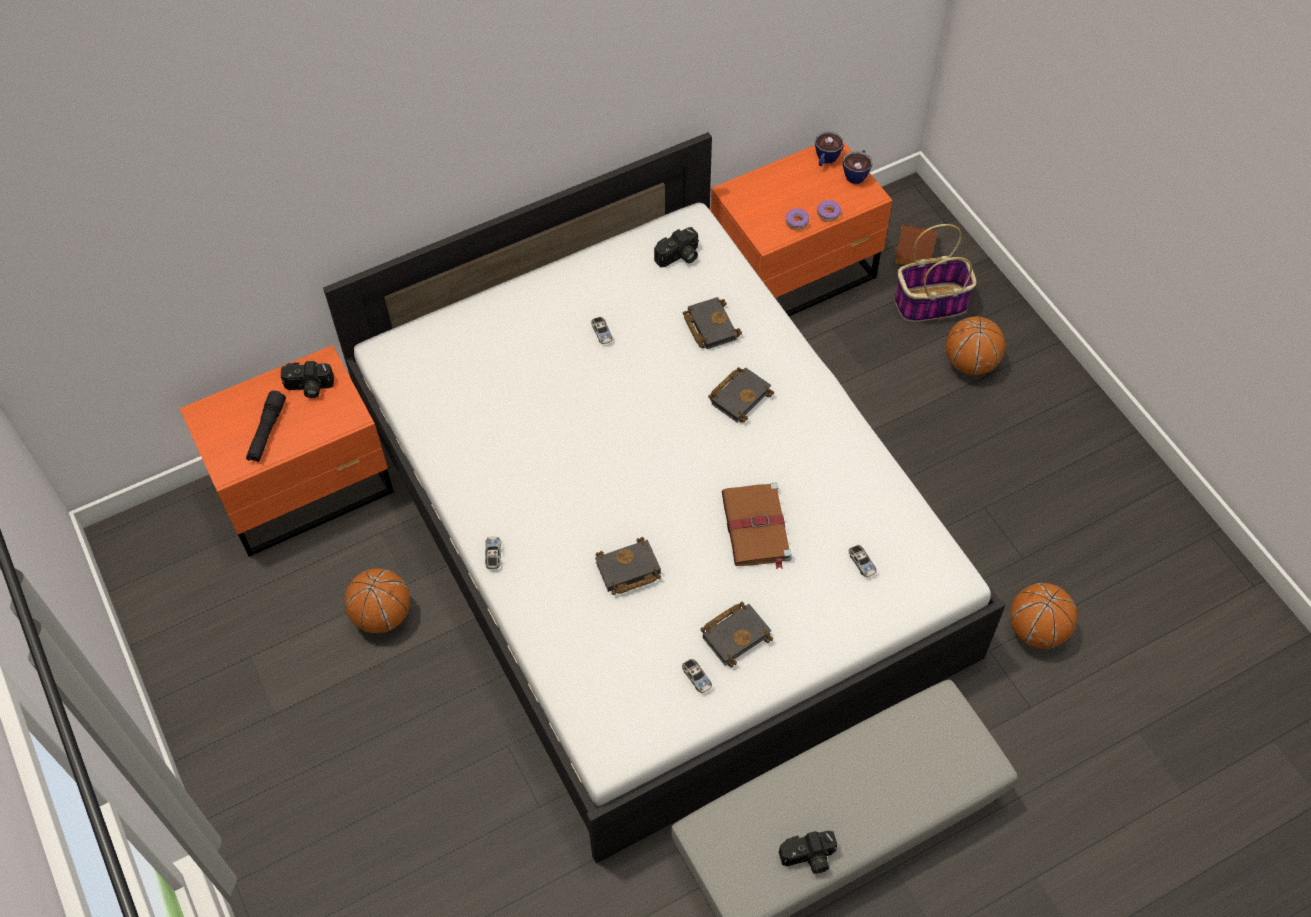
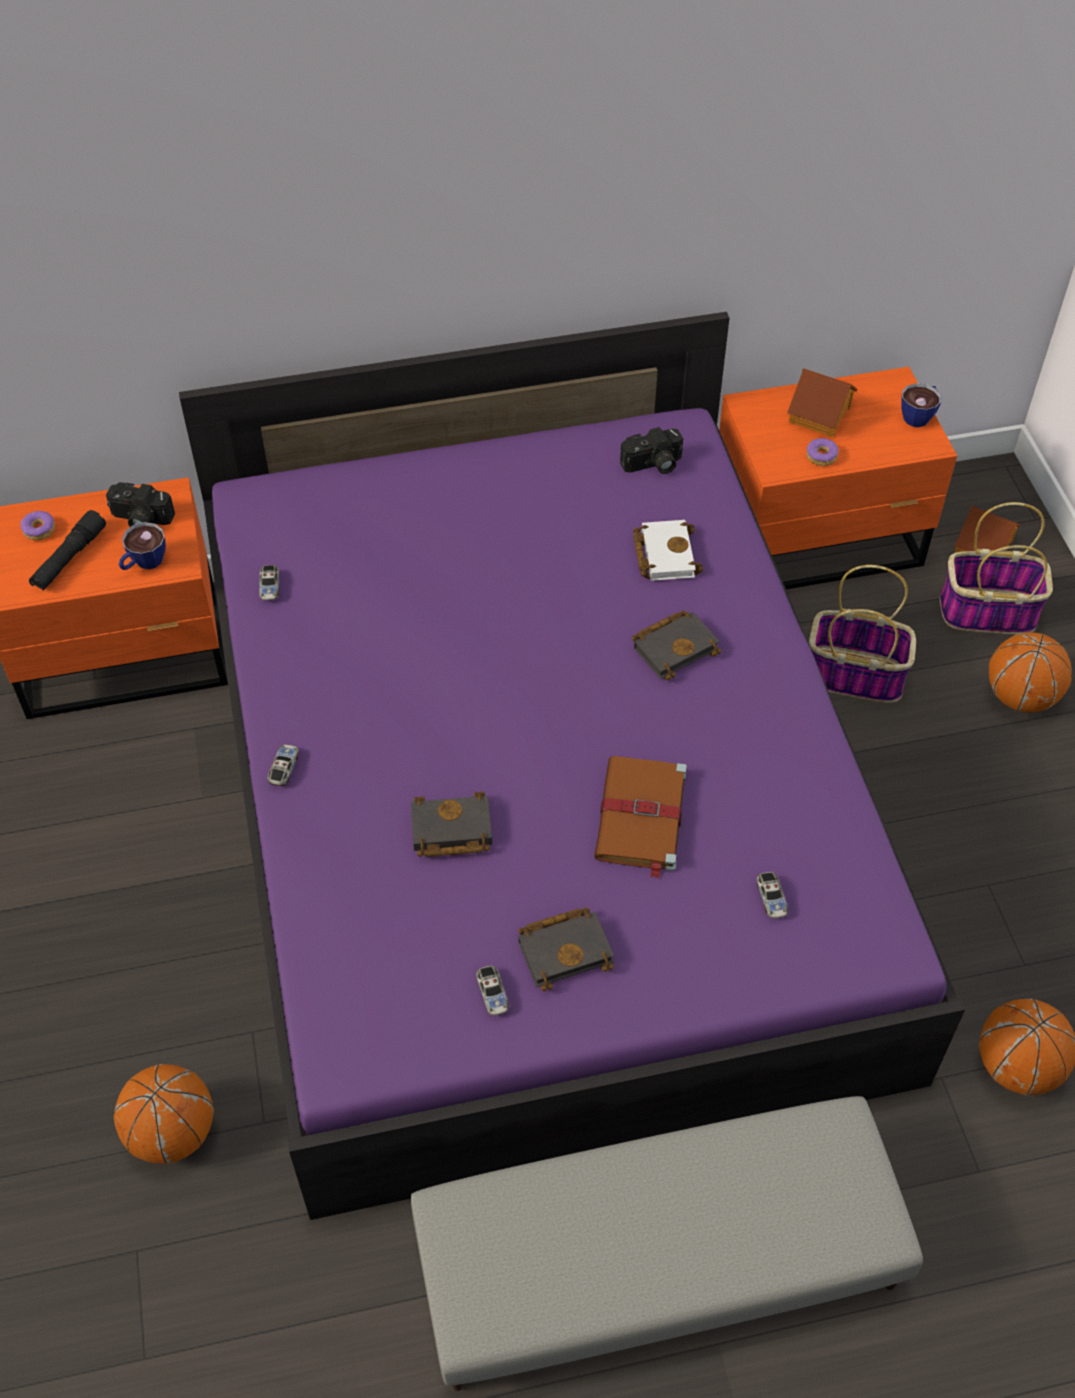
camera: 15 degrees right, 5 degrees down
(382, 615) = (158, 829): basketball -> basketball (172, 1133)
(602, 333) = (522, 533): toy car -> toy car (270, 587)
(655, 531) = (536, 809): white bed -> purple bed
(709, 326) = (663, 554): black book -> white book
(786, 188) = (820, 414): none -> toy house
(808, 858) = (583, 1293): camera -> none
(825, 160) = (883, 392): cup -> cup (144, 563)
(828, 214) = (866, 455): donut -> donut (39, 530)
(851, 374) = (855, 675): none -> basket

